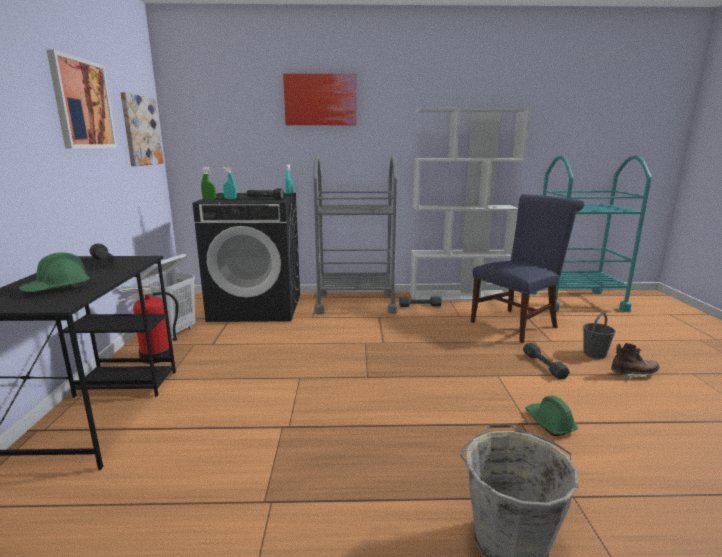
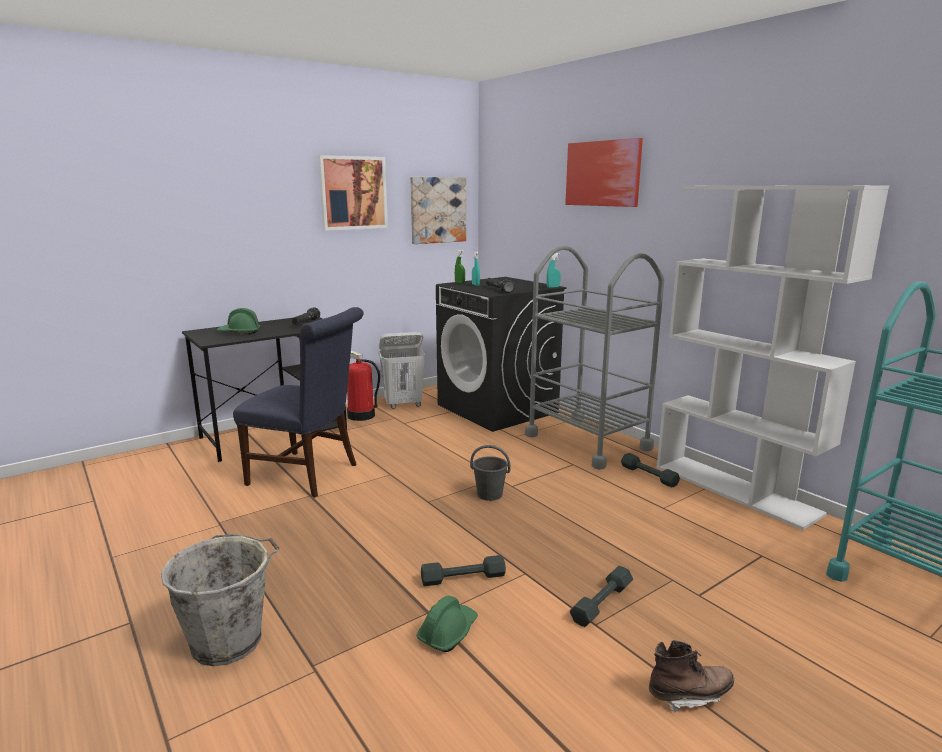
camera: 55 degrees right, 0 degrees up
(487, 397) = (463, 577): none -> grey dumbbell
(517, 323) = (715, 555): blue chair -> blue chair (309, 475)
(594, 354) = (714, 644): grey bucket -> grey bucket (490, 494)
(633, 374) = (689, 695): brown boot -> brown boot turned 60 degrees counterclockwise

